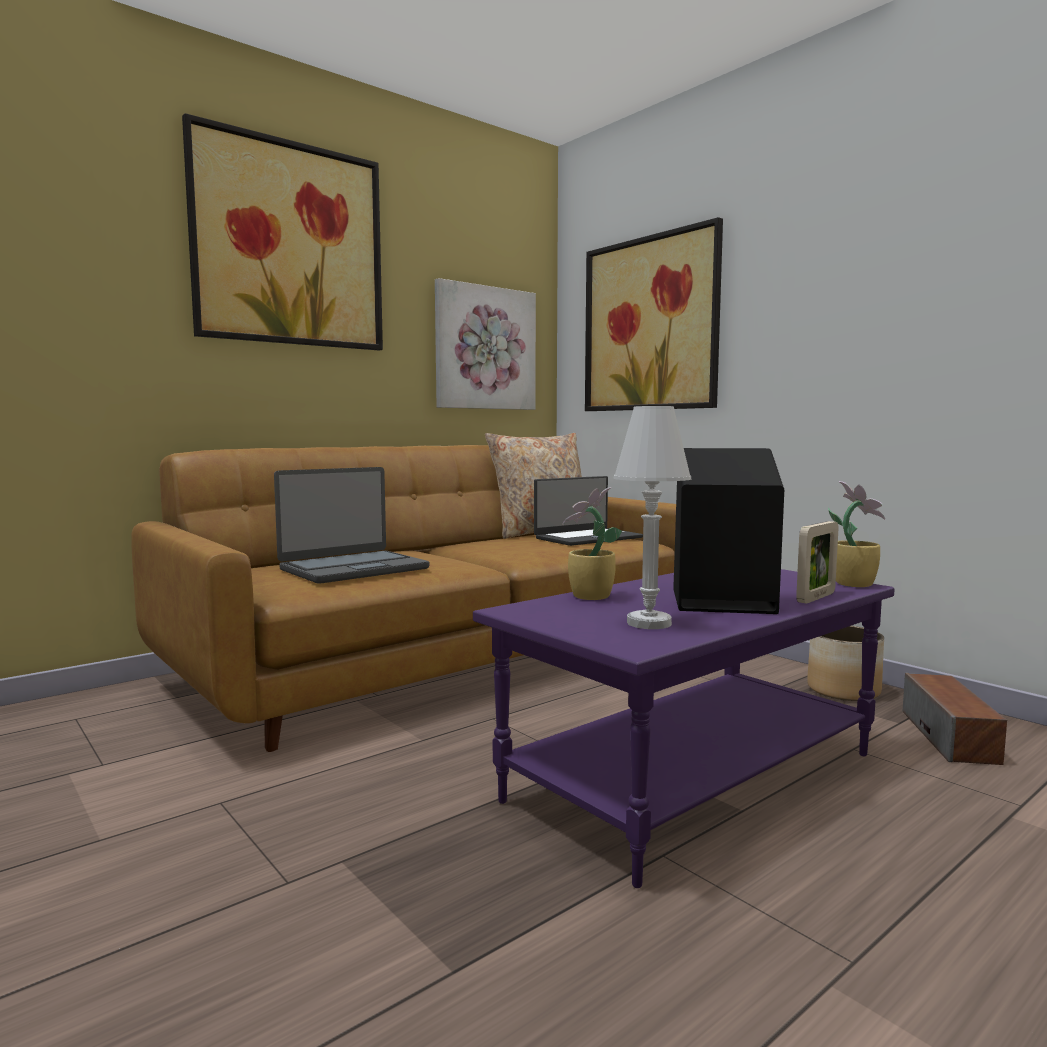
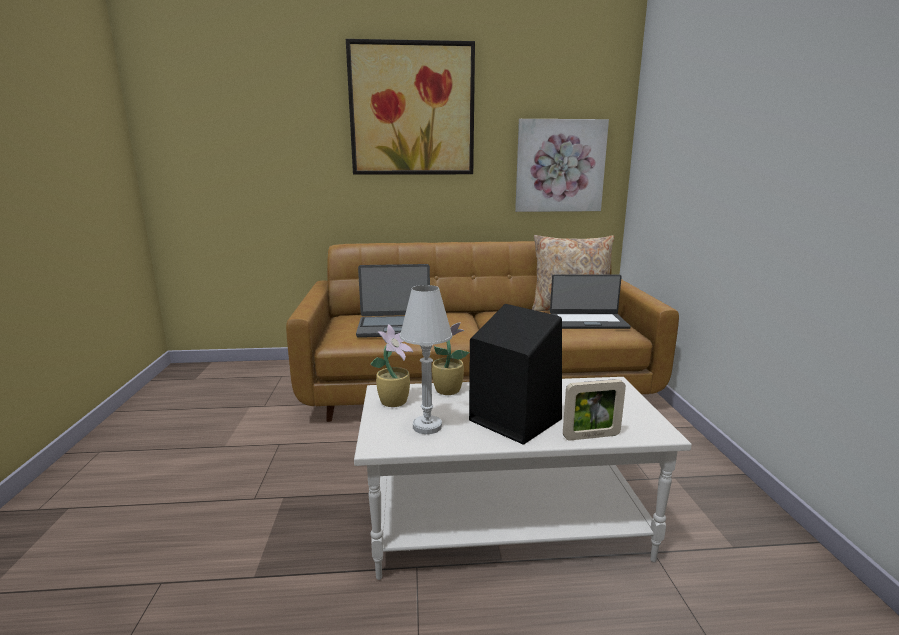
camera: 35 degrees right, 10 degrees up
(650, 324) = (680, 150): picture -> none
(693, 775) = (507, 523): purple coffee table -> white coffee table
(844, 690) = (729, 500): planter -> none
(853, 584) = (660, 429): potted plant -> potted plant (395, 401)
(949, 736) = (762, 578): speaker -> none

